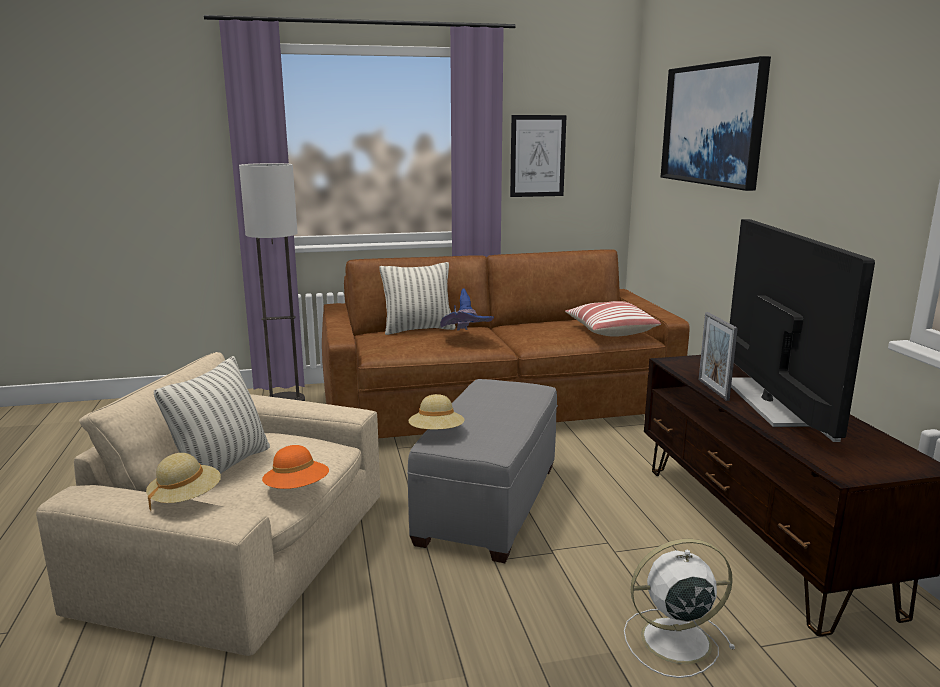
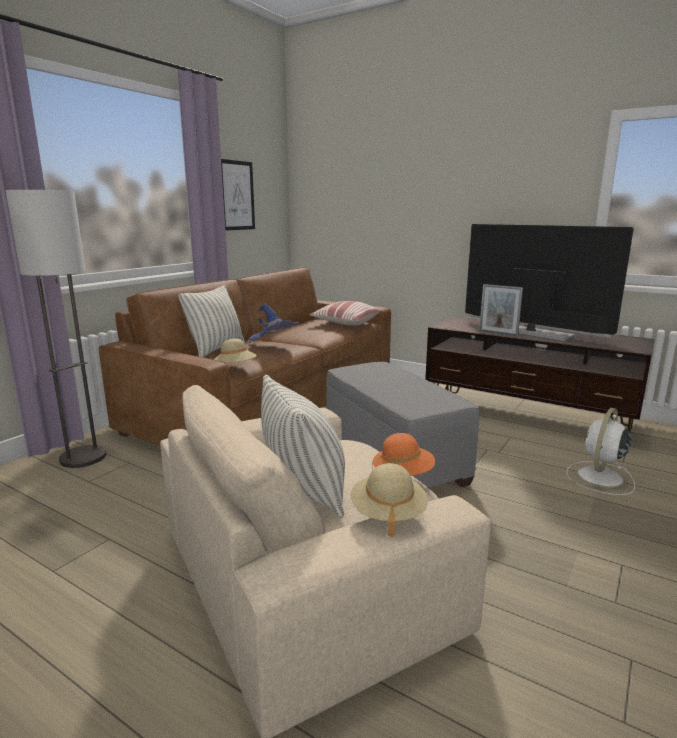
camera: 45 degrees left, 0 degrees up
(436, 433) = (401, 404): beige hat -> beige hat (236, 367)
(713, 124) = (388, 169): picture -> none

